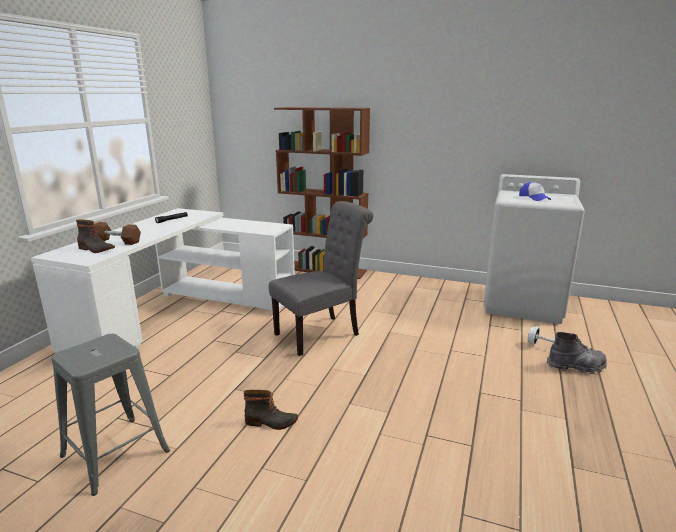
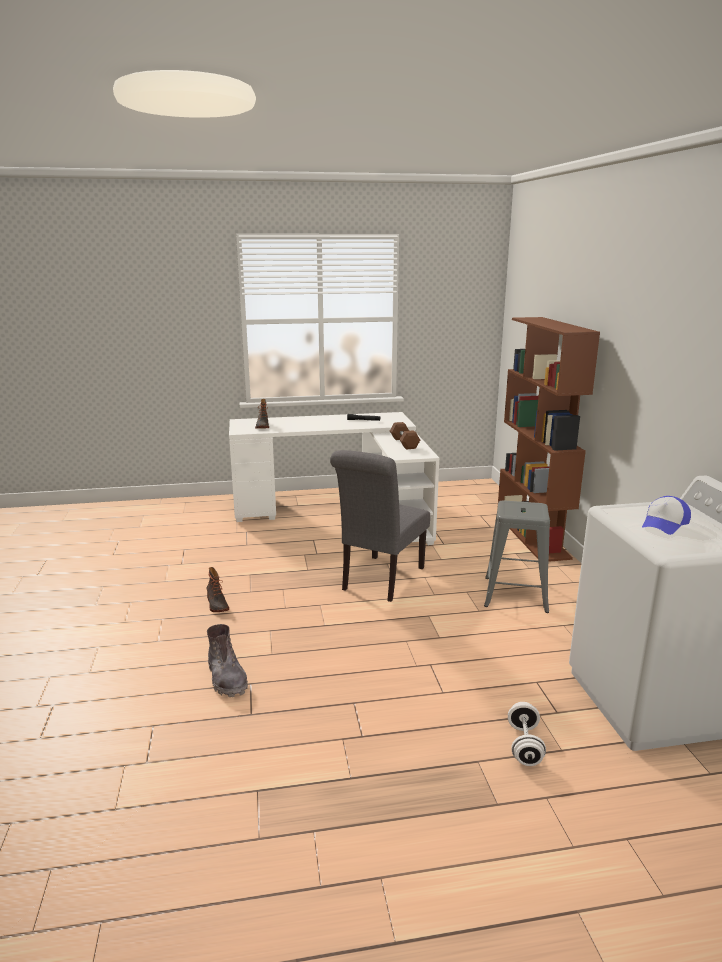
camera: 60 degrees right, 0 degrees up
(115, 453) = (148, 564): grey stool -> grey stool (515, 594)
(117, 241) = (286, 425): brown dumbbell -> brown dumbbell (404, 443)
(322, 333) = (380, 580): grey chair -> grey chair turned 90 degrees clockwise
(576, 367) = (496, 778): grey boot -> grey boot (227, 678)

